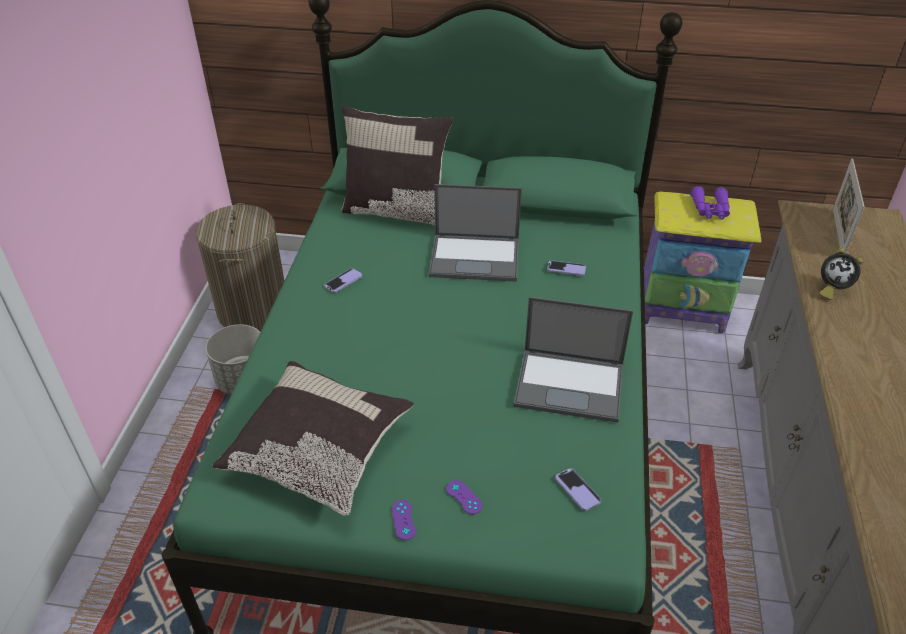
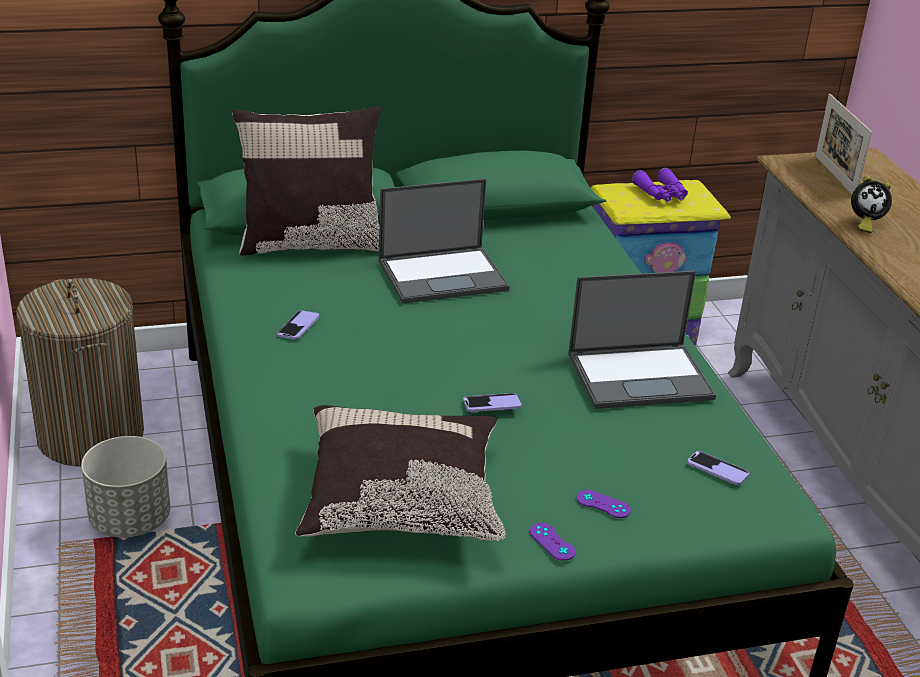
camera: 25 degrees left, 10 degrees down
(566, 269) = (556, 269): phone -> phone (492, 404)

